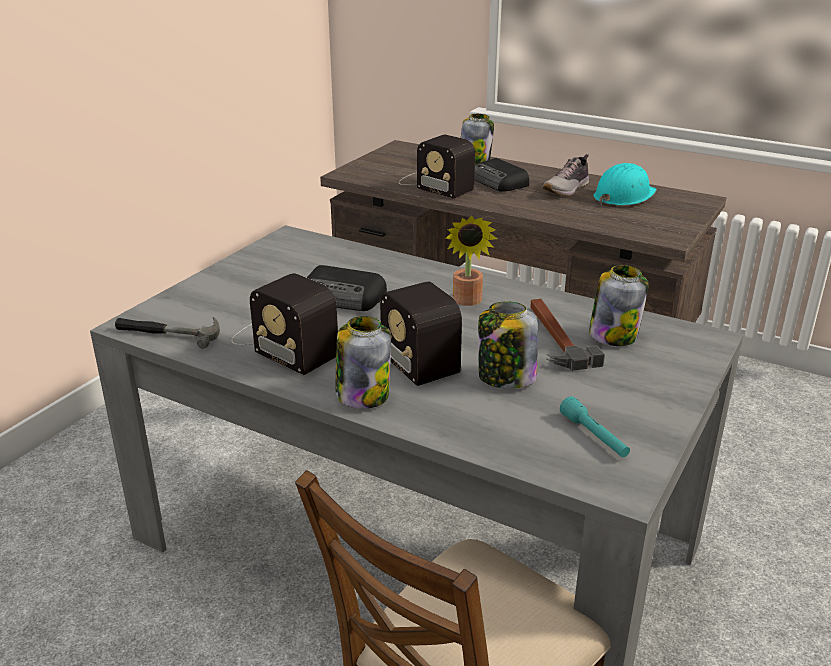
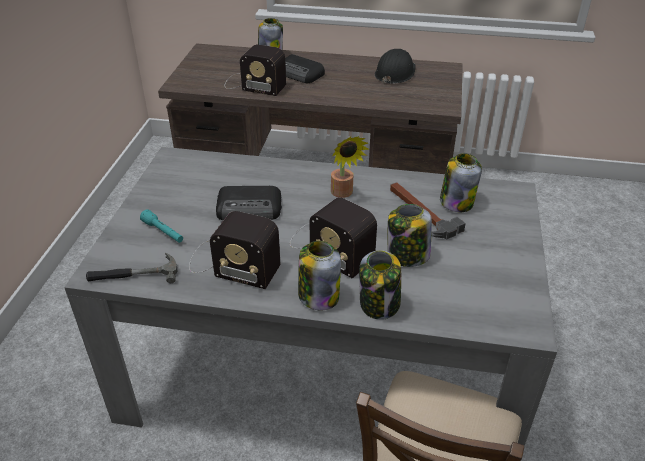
camera: 20 degrees left, 10 degrees up
(433, 418) = (379, 304): none -> jar
(567, 189) = (353, 73): shoe -> none
(594, 436) = (490, 291): turquoise flashlight -> turquoise flashlight (163, 232)
(623, 196) = (395, 73): turquoise hard hat -> black hard hat

